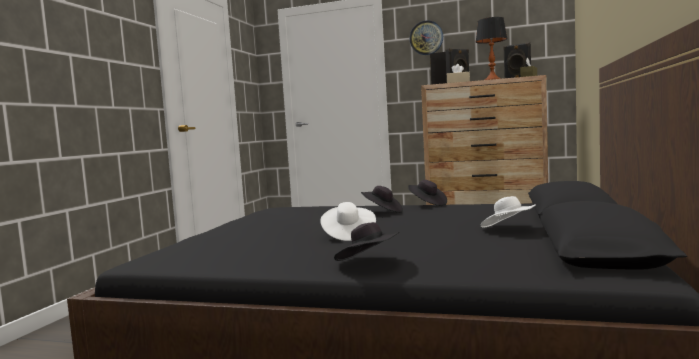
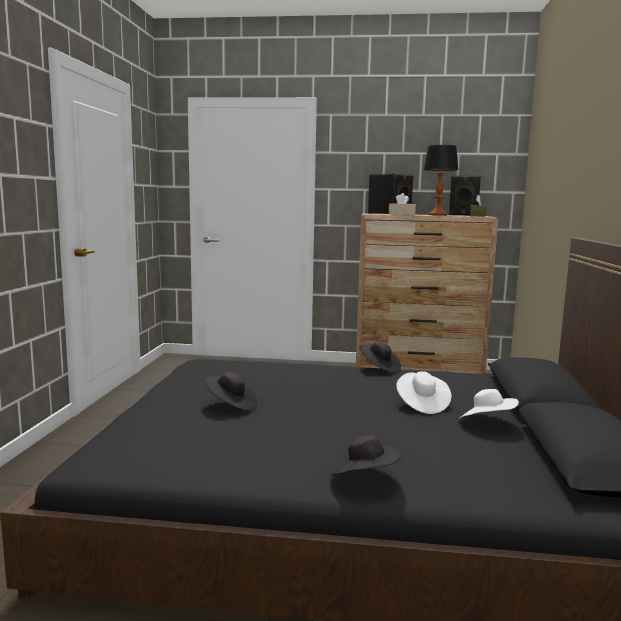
camera: 10 degrees left, 5 degrees up
(348, 235) = (317, 424): white hat -> white hat (422, 405)
(382, 212) = (336, 380): black hat -> black hat (231, 405)
(426, 38) = (365, 154): wall clock -> none

